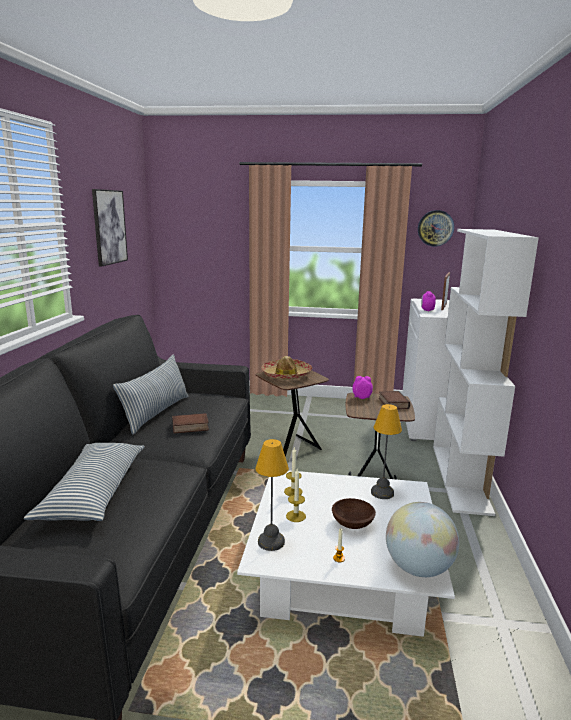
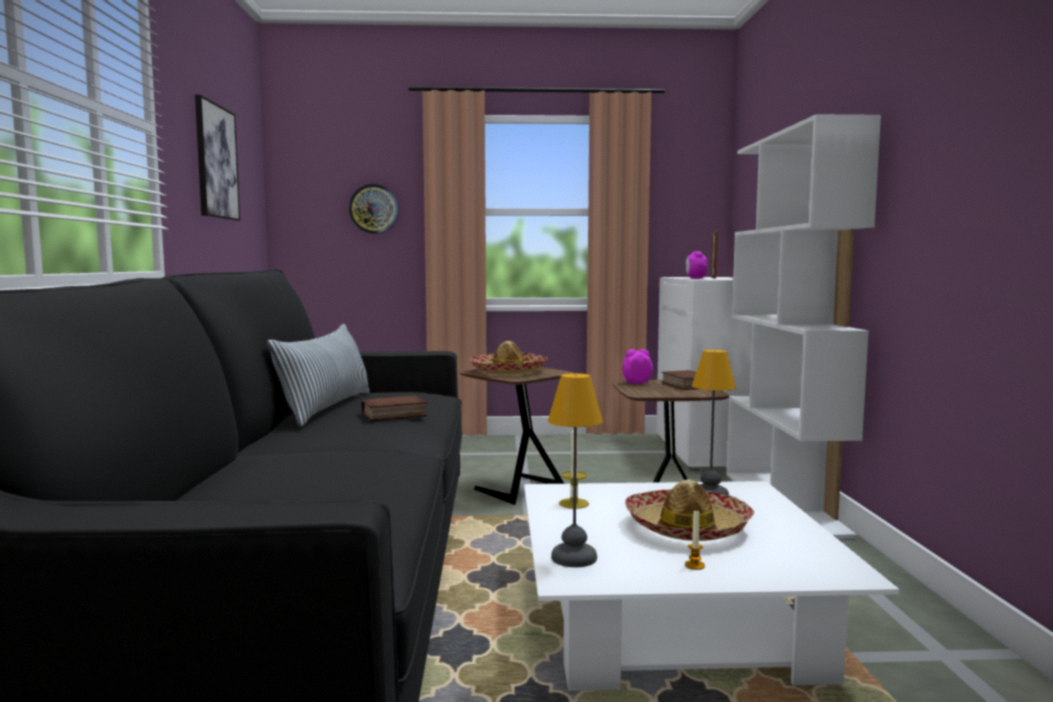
camera: 10 degrees left, 10 degrees down
(93, 492) = (269, 479): pillow -> none
(295, 516) = (595, 528): candle -> none
(352, 523) = (688, 528): brown bowl -> hat
(418, 568) = (823, 565): globe -> none
(435, 228) = (685, 179): wall clock -> wall clock (374, 209)

